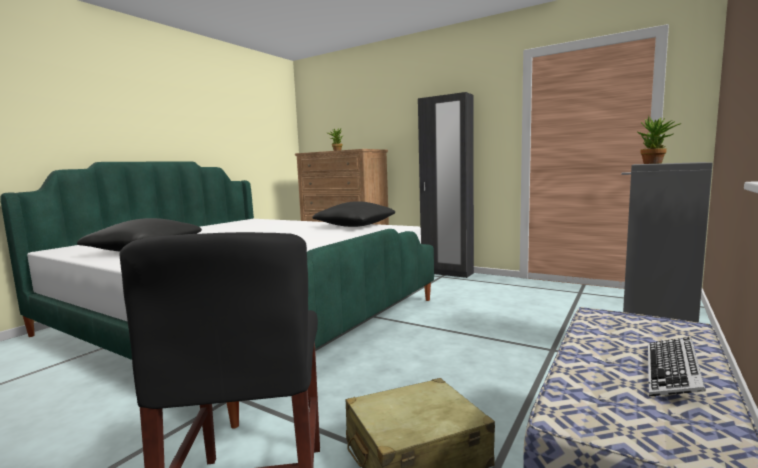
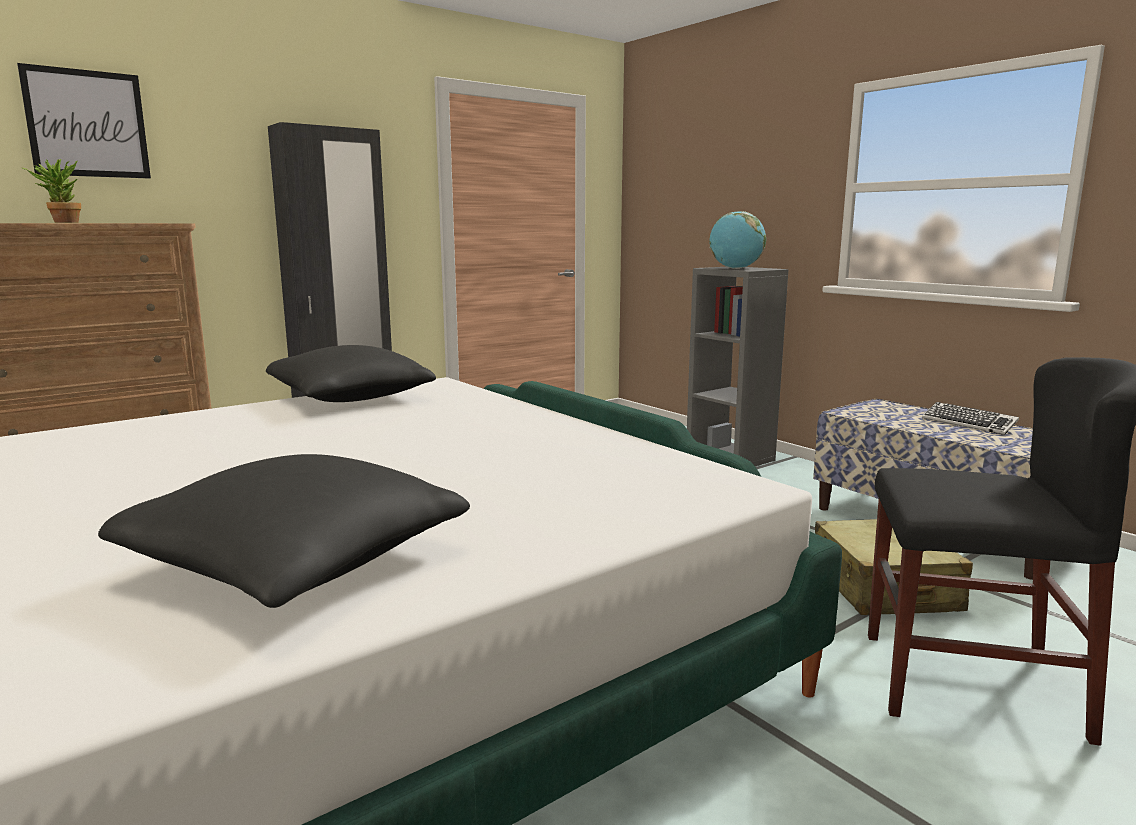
camera: 70 degrees left, 5 degrees up
(366, 113) = (87, 124): none -> picture
(655, 163) = (736, 268): potted plant -> globe

